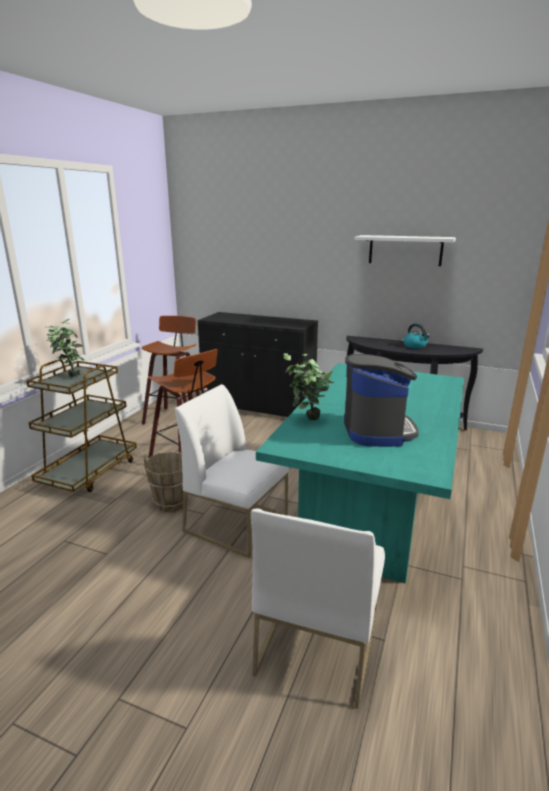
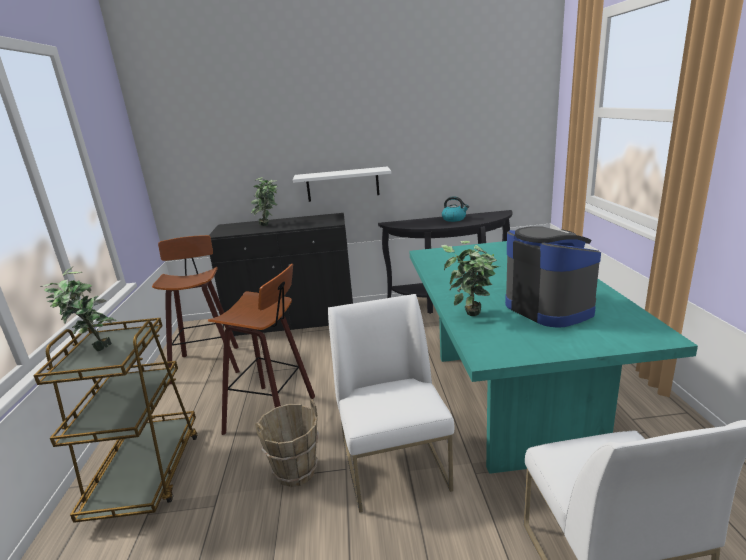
camera: 25 degrees left, 0 degrees up
(237, 523) = (395, 465): white chair -> white chair turned 75 degrees clockwise
(250, 319) = (269, 225): none -> potted plant
(405, 250) = (425, 124): white shelf -> white shelf (342, 184)

